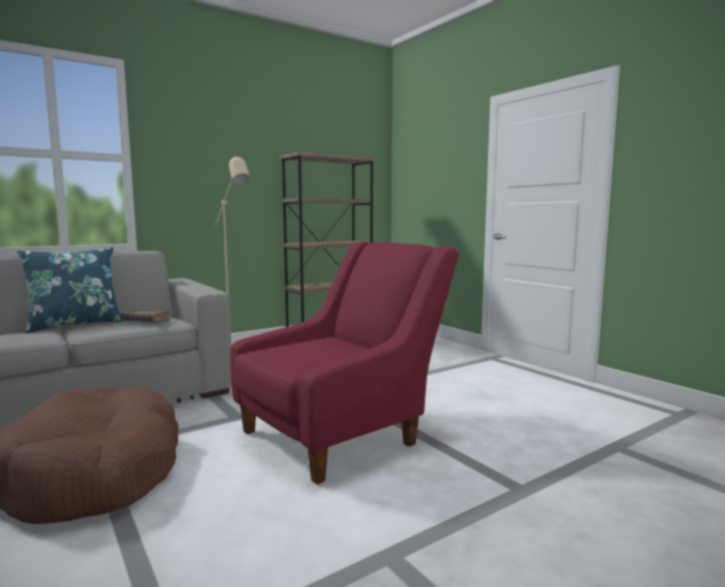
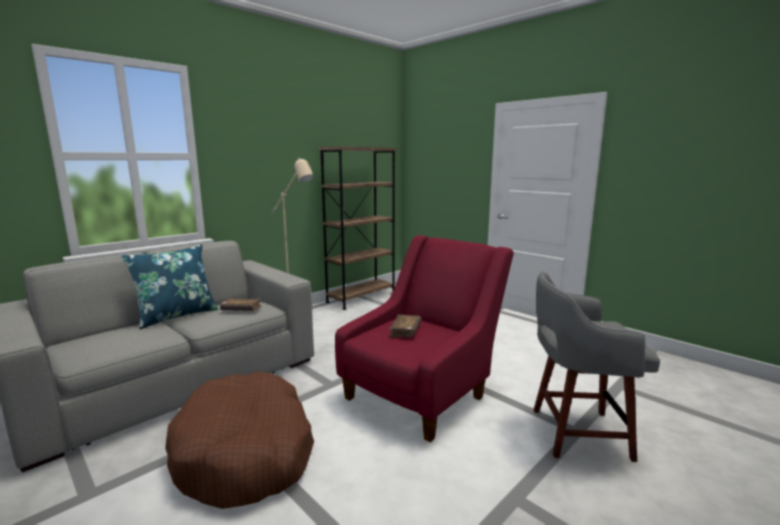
camera: 10 degrees left, 5 degrees up
(315, 348) = (405, 331): none -> brown book
(520, 493) = (576, 433): none -> grey stool

